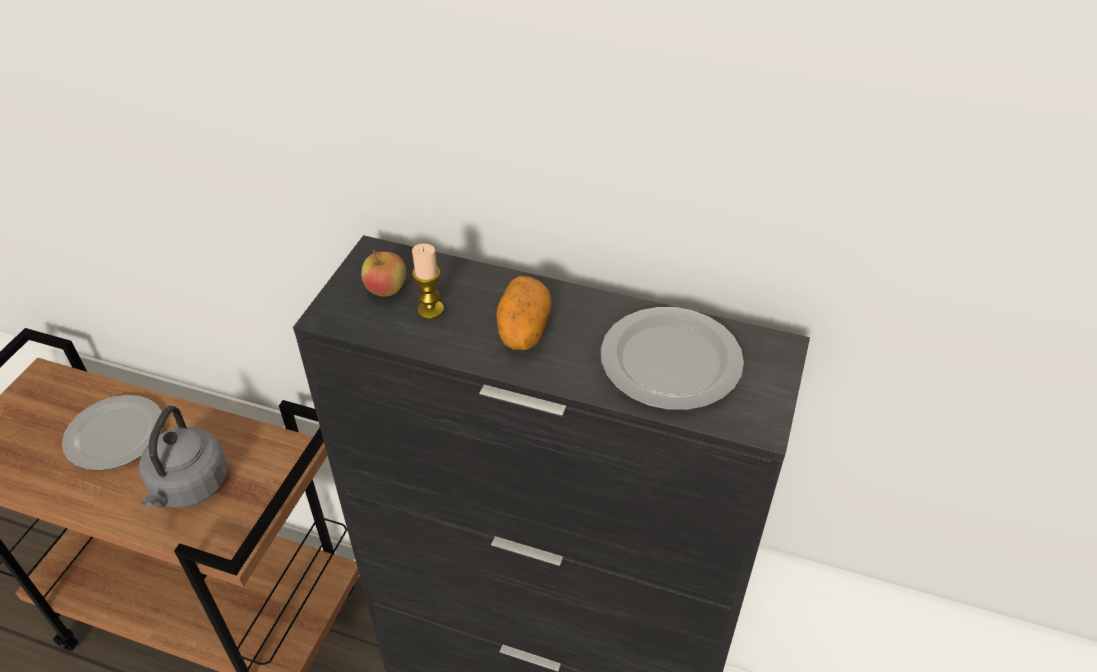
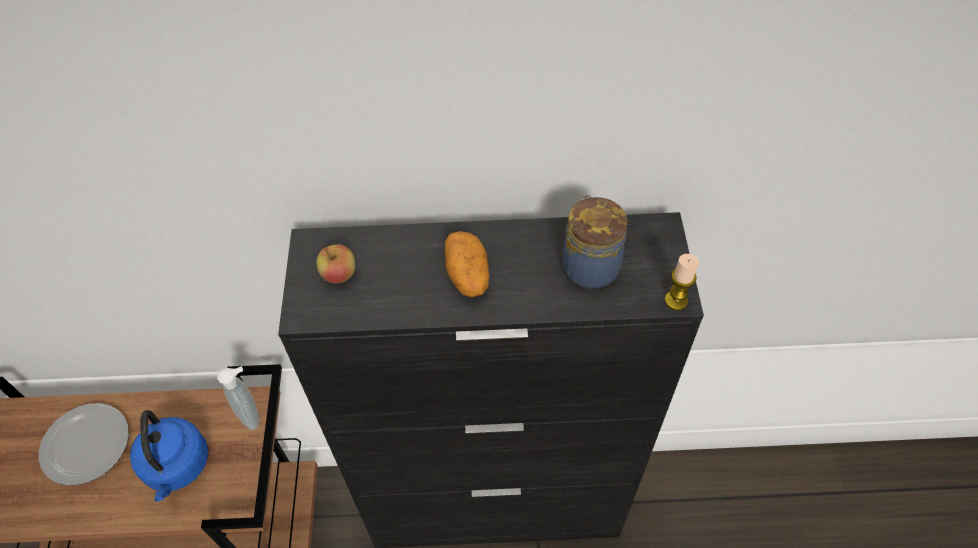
camera: 20 degrees left, 10 degrees up
(189, 487) = (177, 467): grey kettle -> blue kettle
(288, 460) = (252, 414): none -> soap dispenser
(430, 310) = (385, 281): candle -> candle (676, 300)
(669, 360) = (589, 265): plate -> jar

